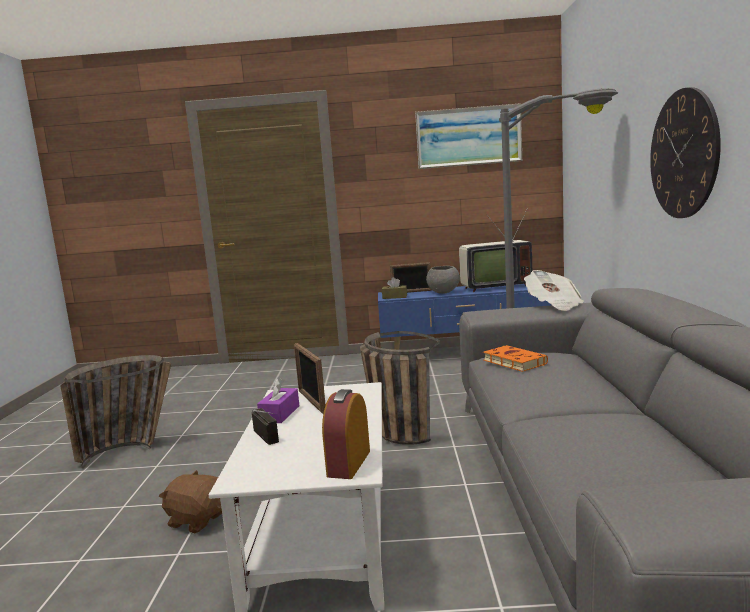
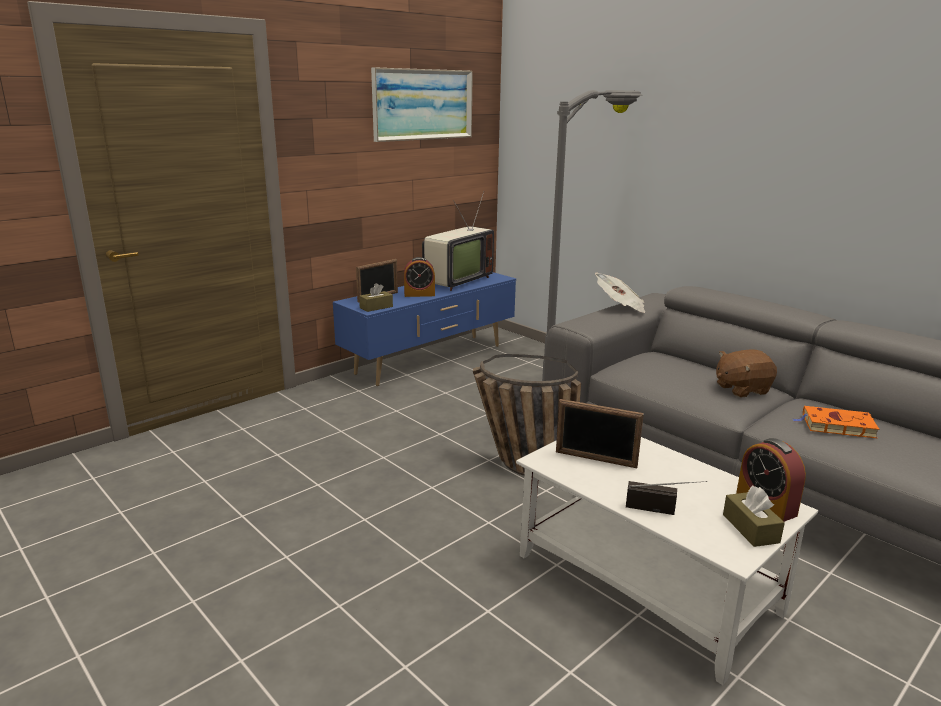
camera: 45 degrees left, 10 degrees up
(130, 451) = (255, 605): basket -> none
(197, 519) = (519, 633): brown plush toy -> brown plush toy (741, 389)
(280, 414) = (601, 482): purple tissue box -> none
(293, 471) = (750, 528): none -> brown tissue box
(443, 292) = (419, 294): grey bowl -> alarm clock
(512, 362) = (651, 371): orange book -> orange book (836, 426)
(683, 154) = (737, 172): wall clock -> none

